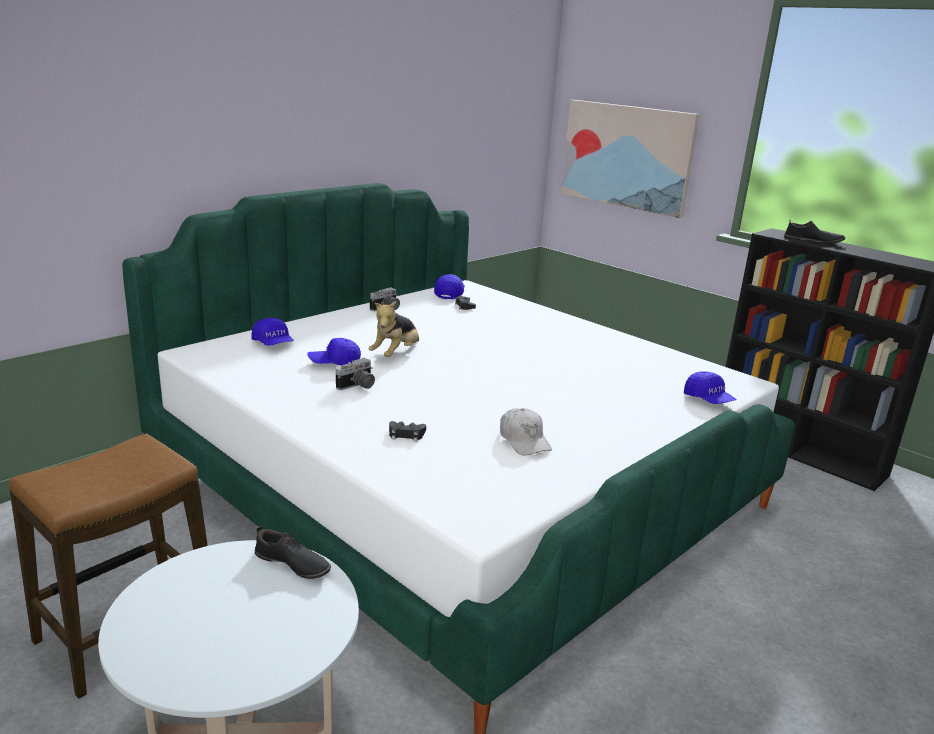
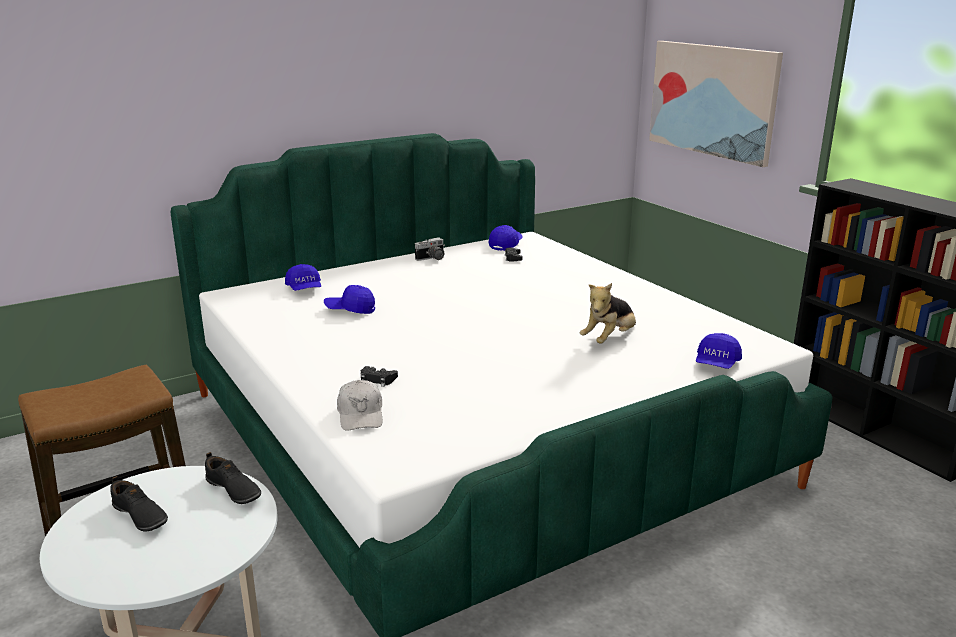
camera: 15 degrees right, 0 degrees up
(357, 386) = (359, 332): camera -> none
(396, 354) = (414, 303): plush toy -> plush toy (609, 339)
(524, 440) = (489, 392): white cap -> white cap (361, 415)
(708, 400) = (716, 364): blue cap -> blue cap turned 45 degrees clockwise
(813, 241) = (887, 193): black shoe -> black shoe (139, 516)

